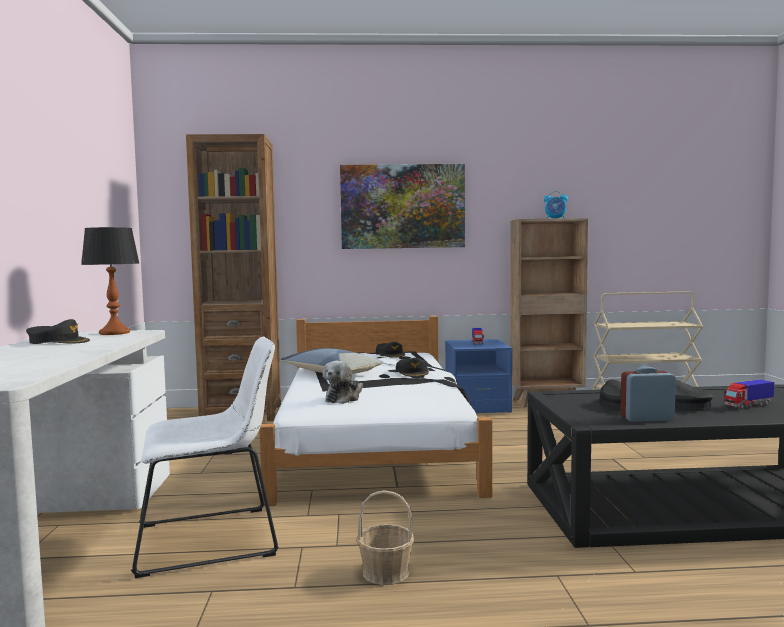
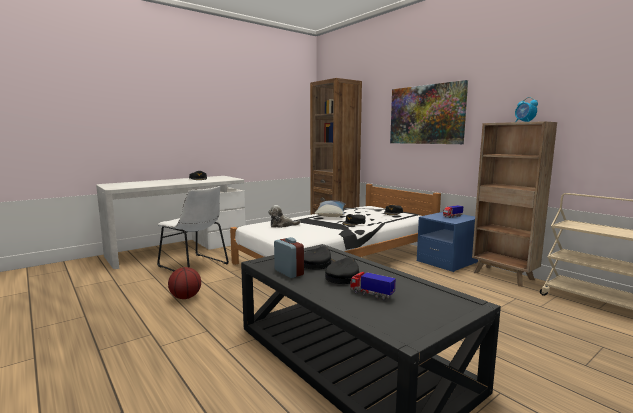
camera: 55 degrees right, 5 degrees up
(114, 333) = (226, 178): table lamp -> none
(385, 572) = (186, 297): basket -> basketball

